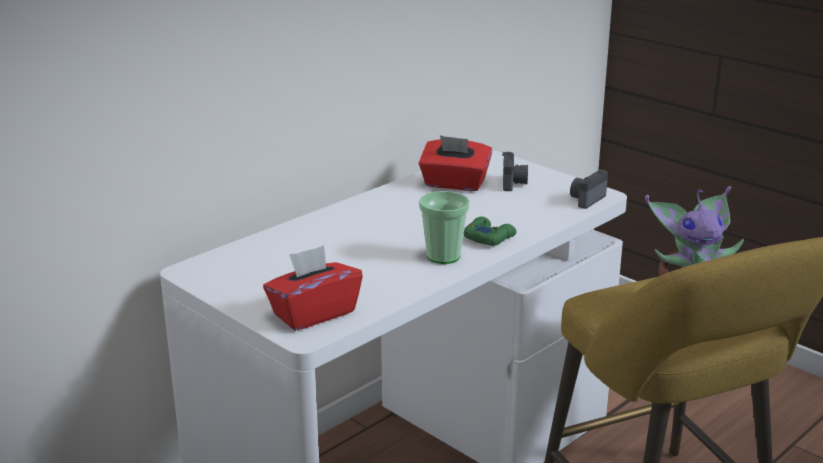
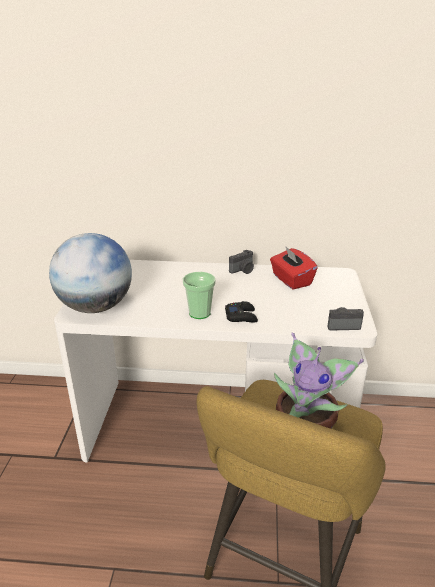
camera: 50 degrees right, 5 degrees up
(313, 313) = (96, 307): red tissue box -> globe
(489, 237) = (241, 316): green game controller -> black game controller
(514, 183) = (323, 295): camera -> camera (243, 270)

